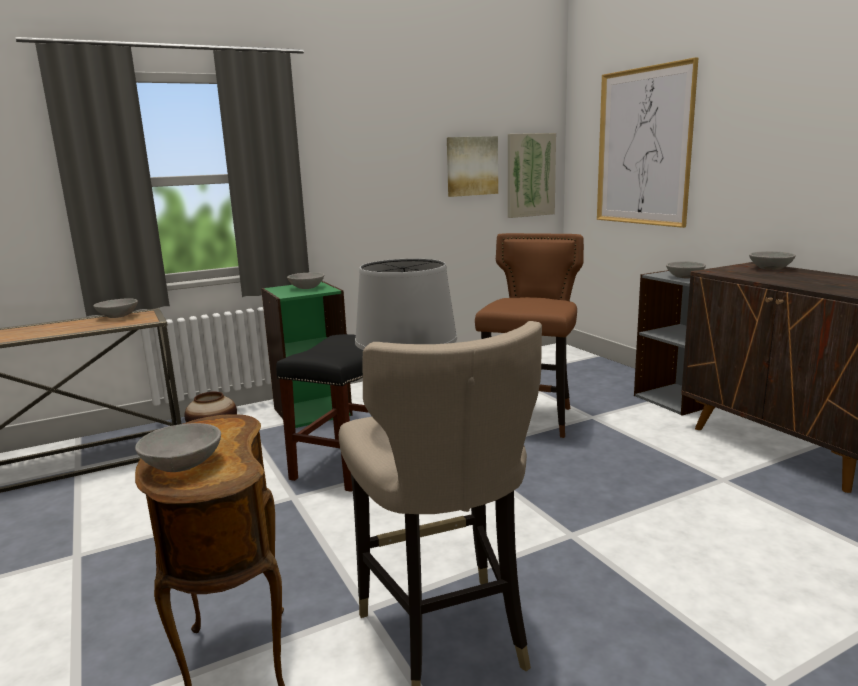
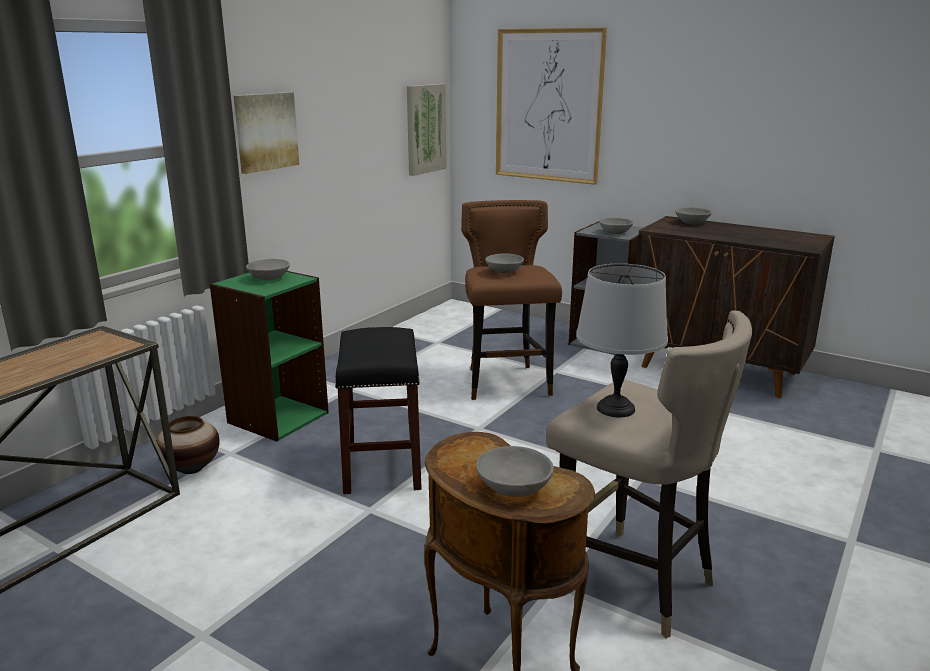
camera: 30 degrees left, 5 degrees up
(117, 316) = (69, 345): grey bowl -> grey bowl (504, 271)
(471, 166) = (379, 122): picture -> picture (265, 131)

